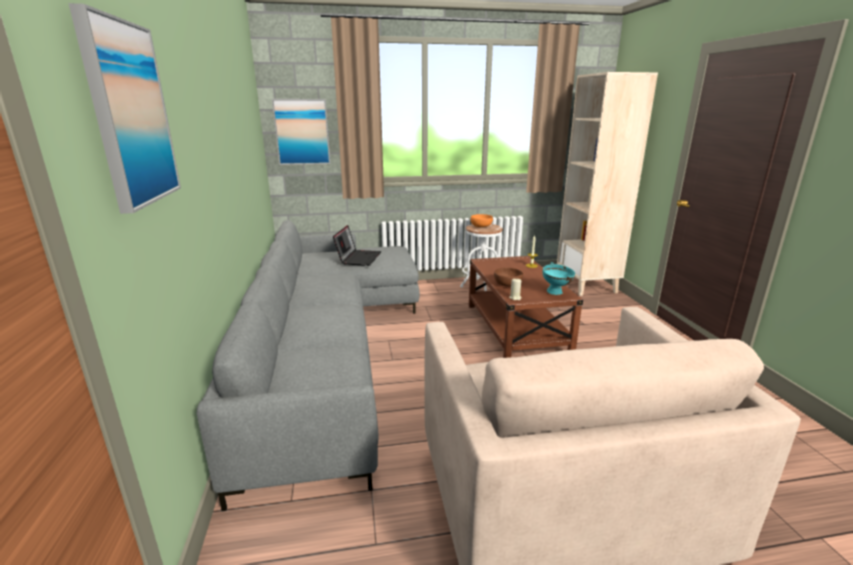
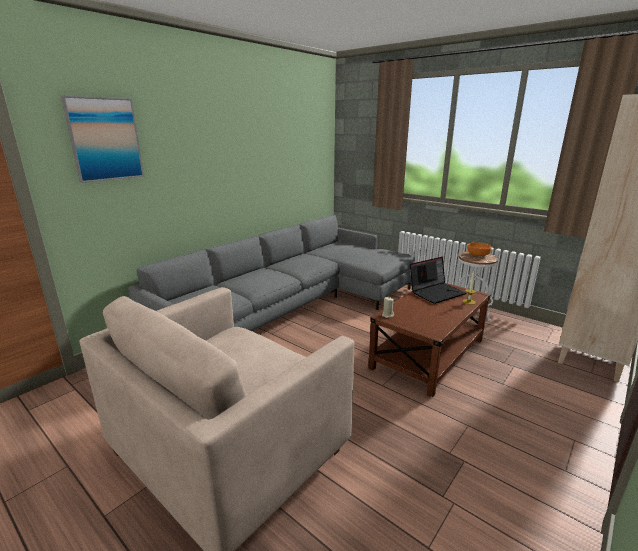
camera: 50 degrees right, 0 degrees up
(302, 132) = (356, 151): picture -> none
(358, 258) = (356, 253): laptop -> laptop (436, 292)
(507, 284) = (408, 305): brown bowl -> none
(556, 293) = (429, 327): turquoise bowl -> none

